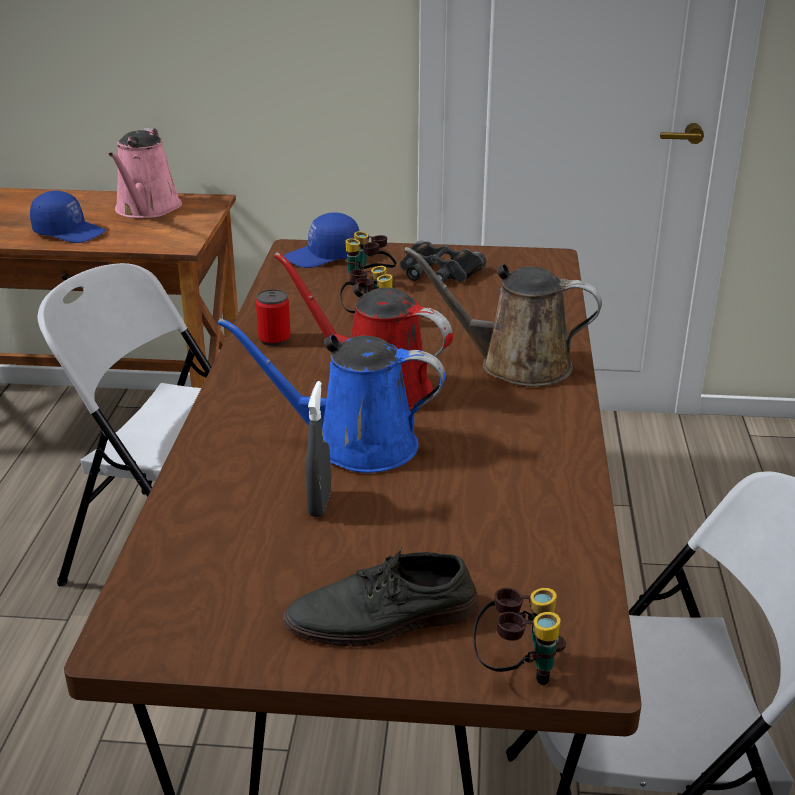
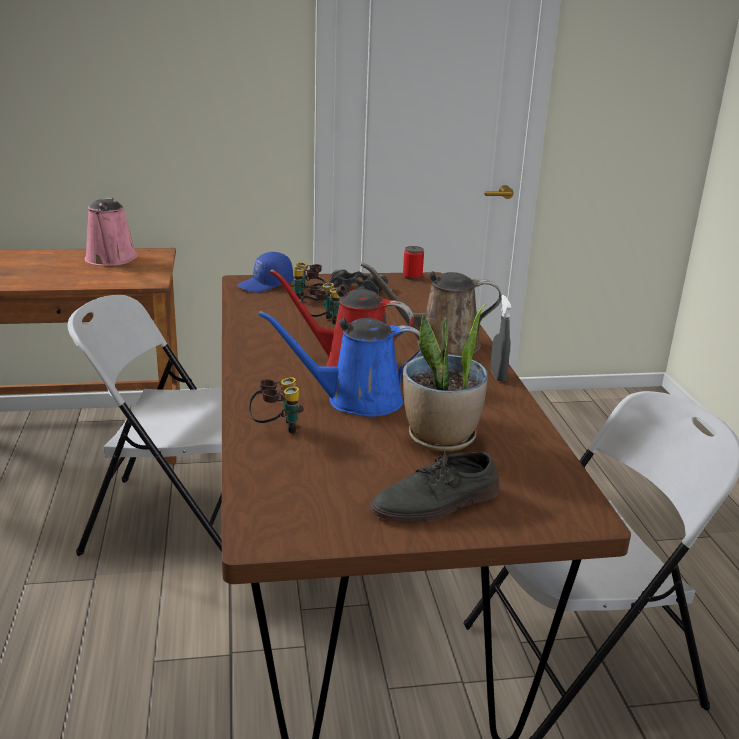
camera: 15 degrees left, 5 degrees down
(70, 232) = (57, 277): blue cap -> none
(274, 339) = (259, 339): can -> can (412, 277)
(319, 504) = (352, 439): grey spray bottle -> grey spray bottle (498, 375)
(440, 516) = (441, 438): none -> potted plant
(517, 669) = (542, 522): binoculars -> binoculars (276, 428)

